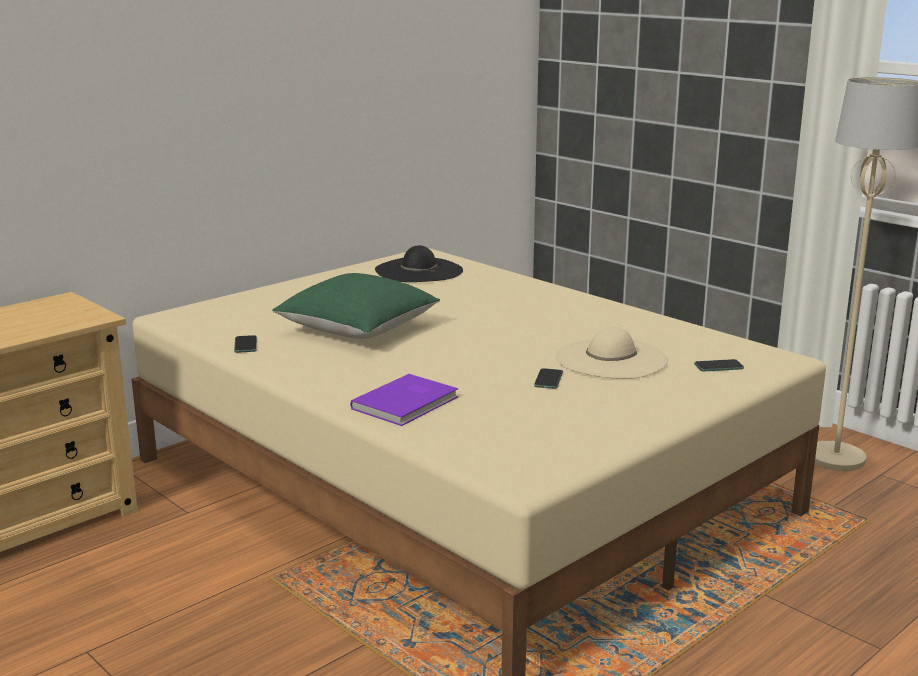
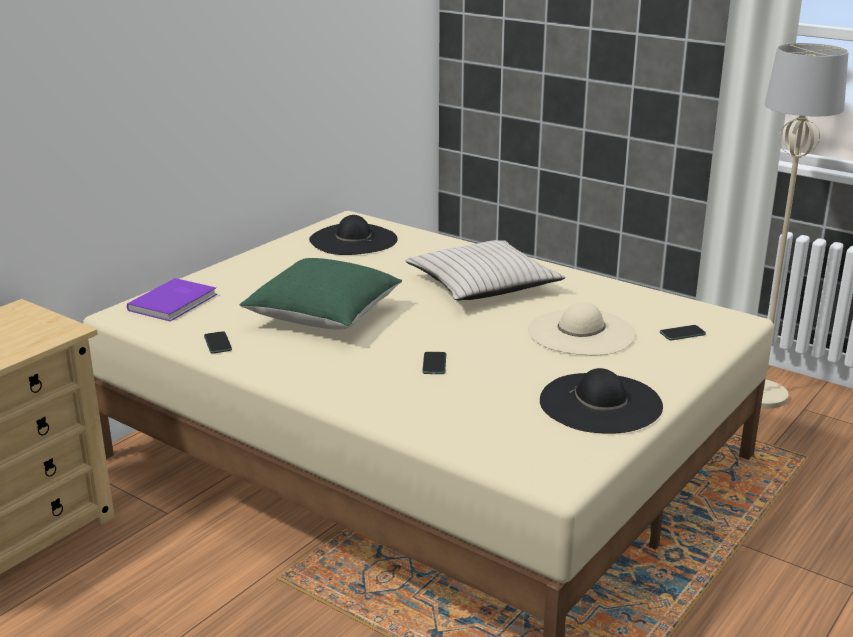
camera: 10 degrees left, 5 degrees up
(408, 403) = (410, 400): purple book -> purple book (175, 302)
(529, 314) = (482, 285): none -> beige pillow
(548, 380) = (533, 361): phone -> phone (434, 364)
(602, 419) = (601, 403): none -> black hat

